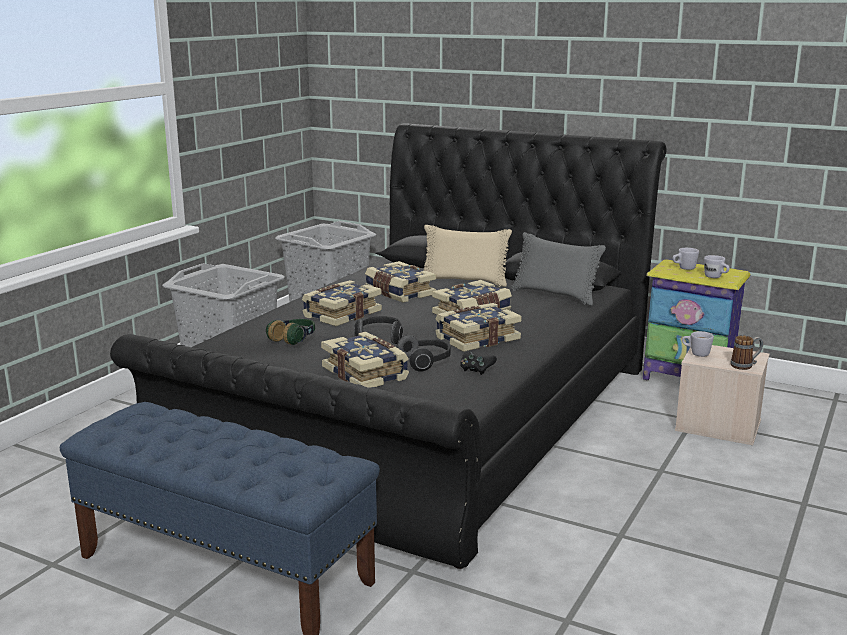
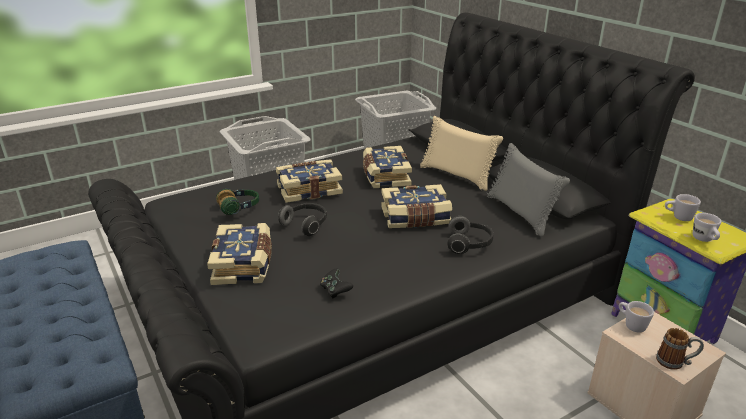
camera: 30 degrees right, 10 degrees up
(426, 362) = (308, 265): headphones -> headphones (469, 244)
(476, 339) = (383, 250): book -> none

